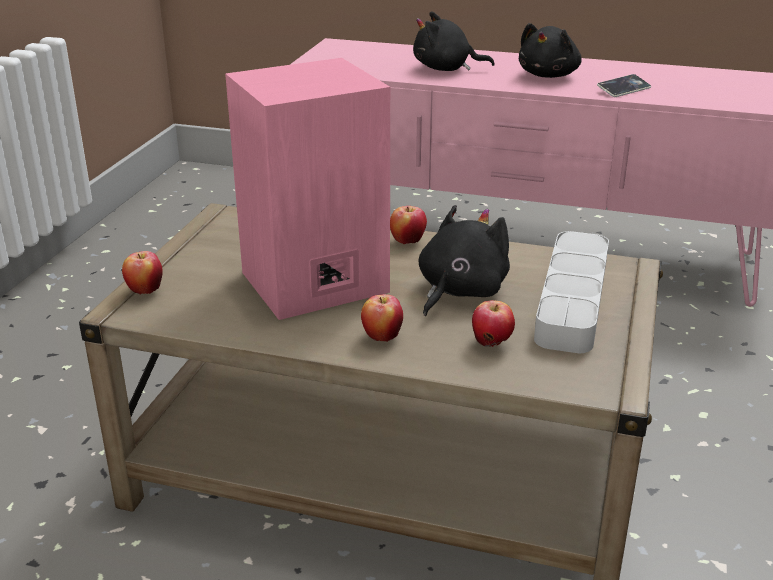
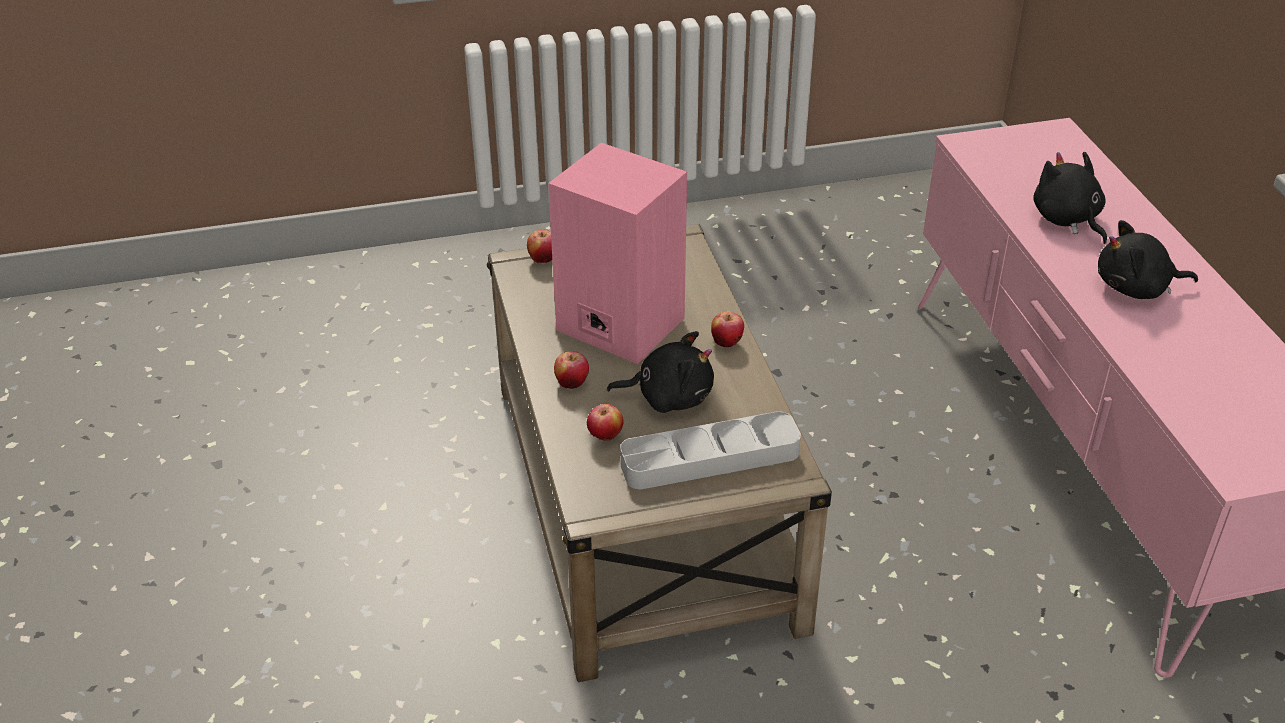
camera: 60 degrees right, 10 degrees up
(623, 89) = (1153, 350): phone -> none

